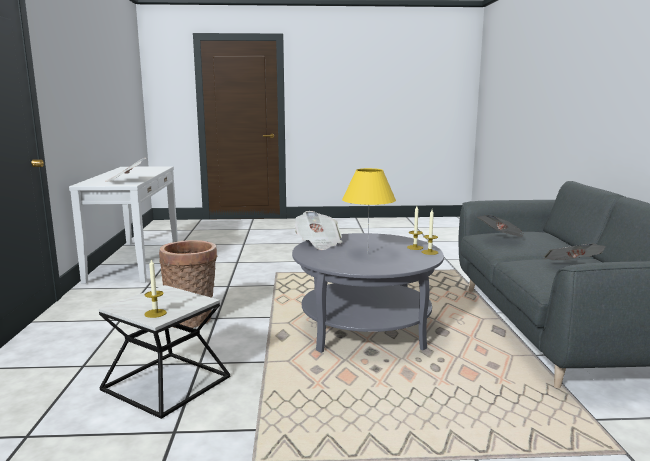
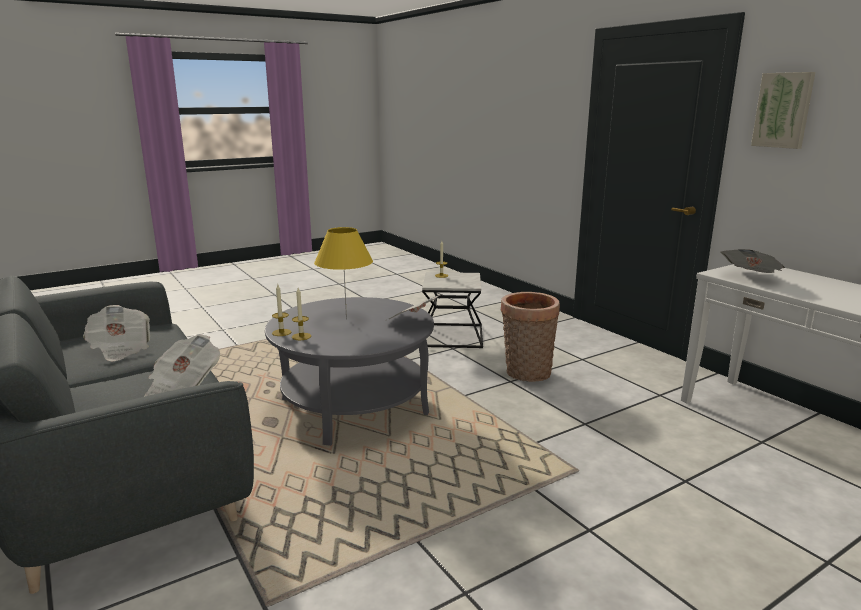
camera: 150 degrees right, 5 degrees up
(53, 70) = (783, 110): none -> picture

